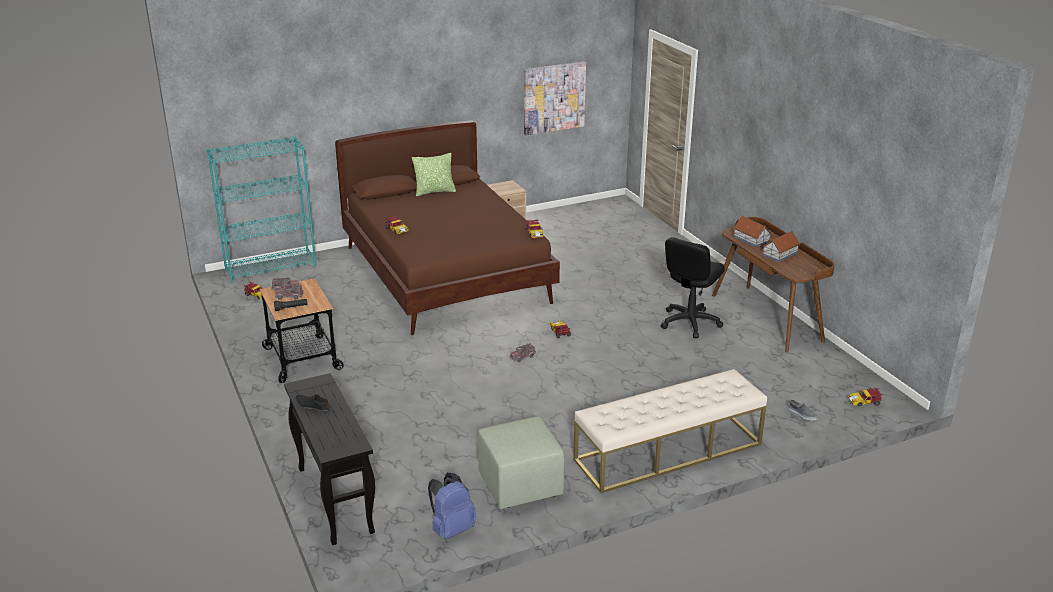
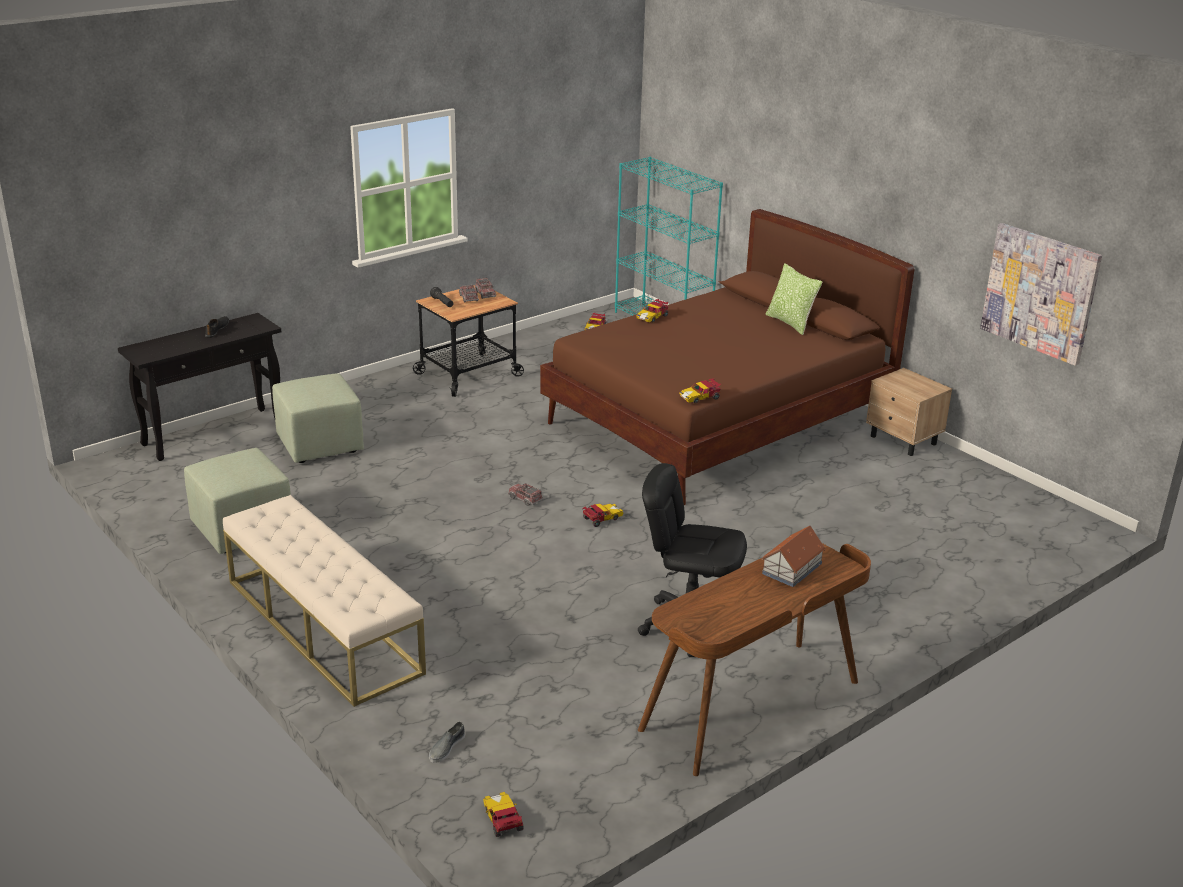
camera: 75 degrees right, 0 degrees up
(389, 441) = (319, 444): none -> green ottoman
(451, 529) = (164, 499): blue backpack -> none
(779, 254) = (748, 598): toy house -> none

